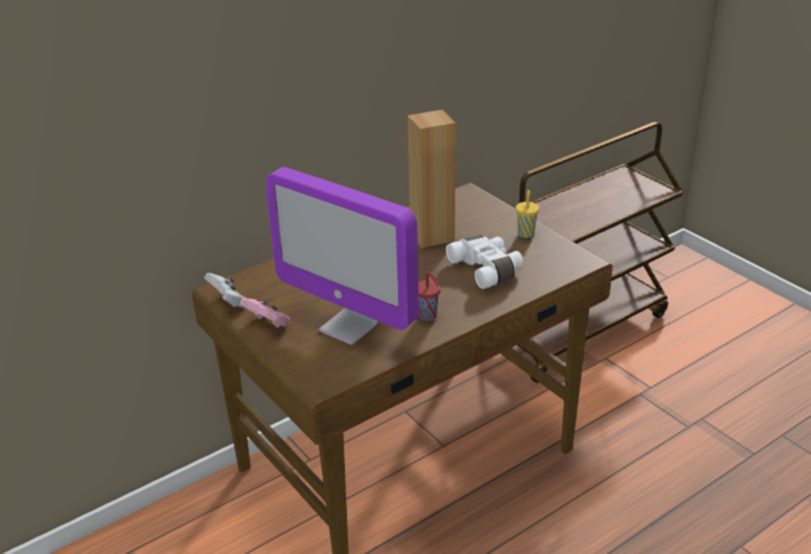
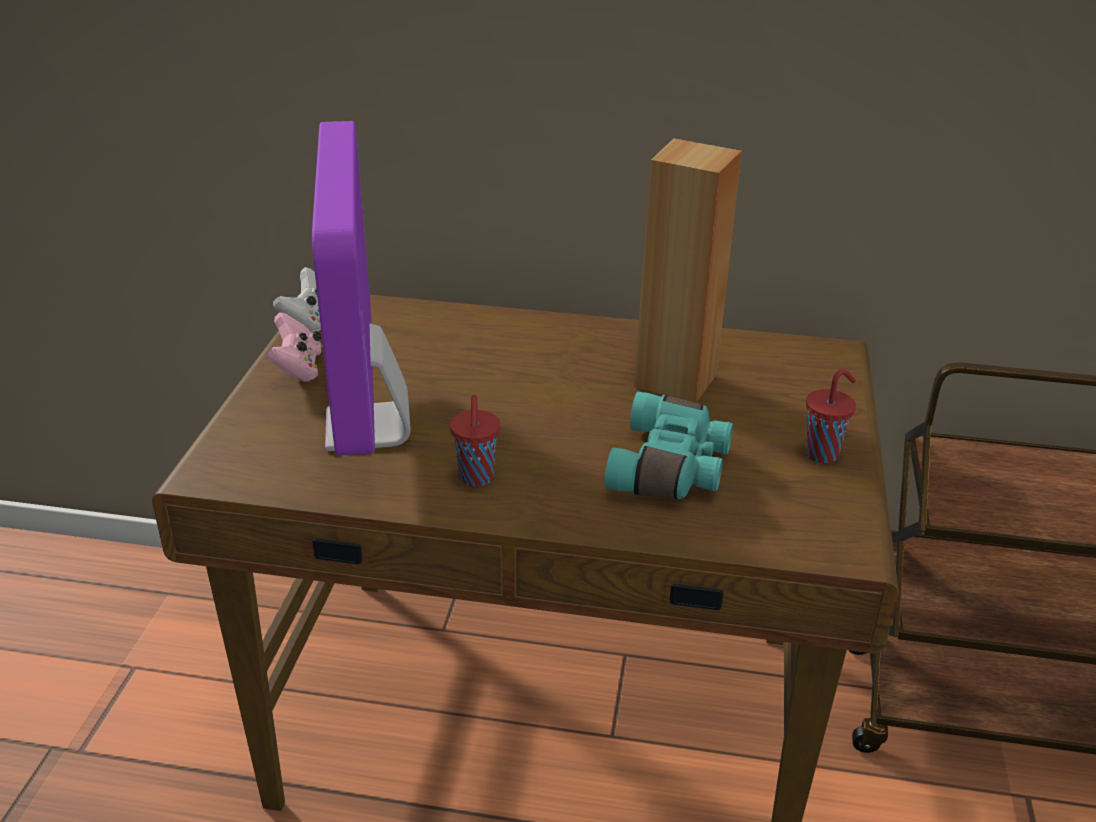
camera: 45 degrees right, 0 degrees up
(488, 269) = (672, 468): white binoculars -> turquoise binoculars
(526, 233) = (823, 453): yellow cup -> red cup

